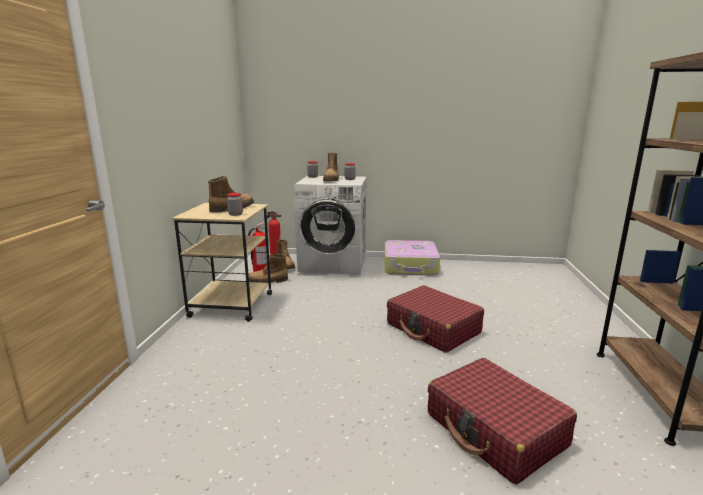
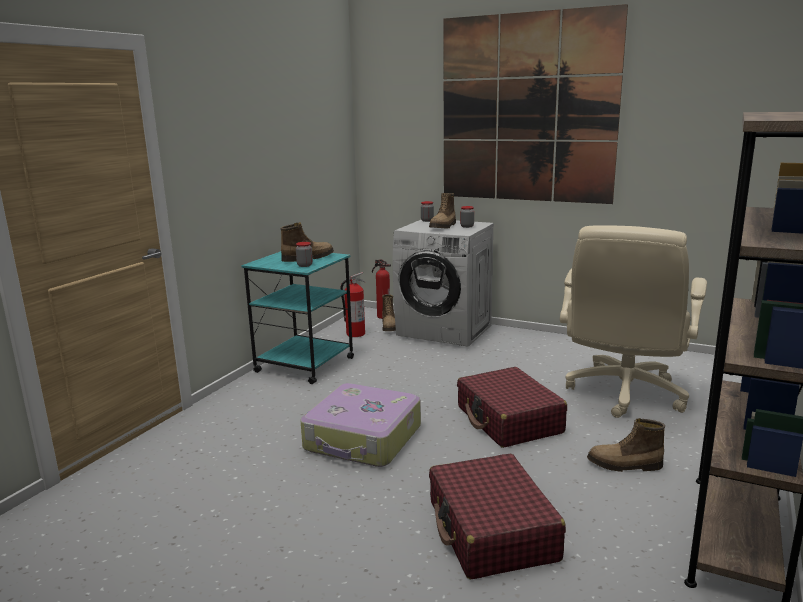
camera: 20 degrees right, 0 degrees up
(232, 304) = (305, 364): beige cart -> turquoise cart
(267, 281) = (357, 343): boot -> boot (624, 465)
(391, 86) = (526, 109): none -> picture
(410, 266) = (541, 343): suitcase -> suitcase (363, 439)
(495, 298) = (622, 395): none -> beige office chair

